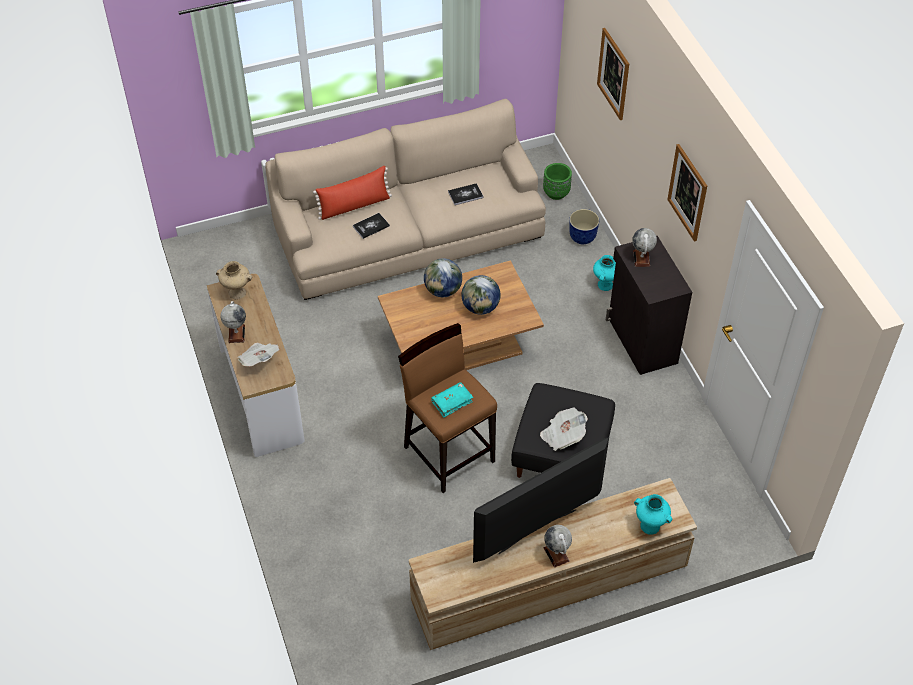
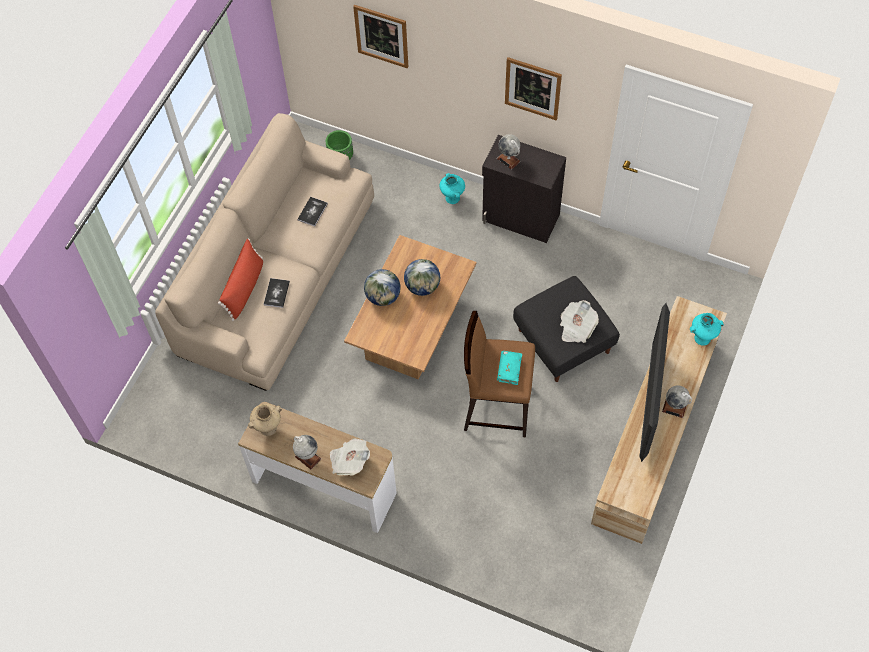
camera: 45 degrees left, 10 degrees up
(583, 238) = (398, 176): planter -> none

